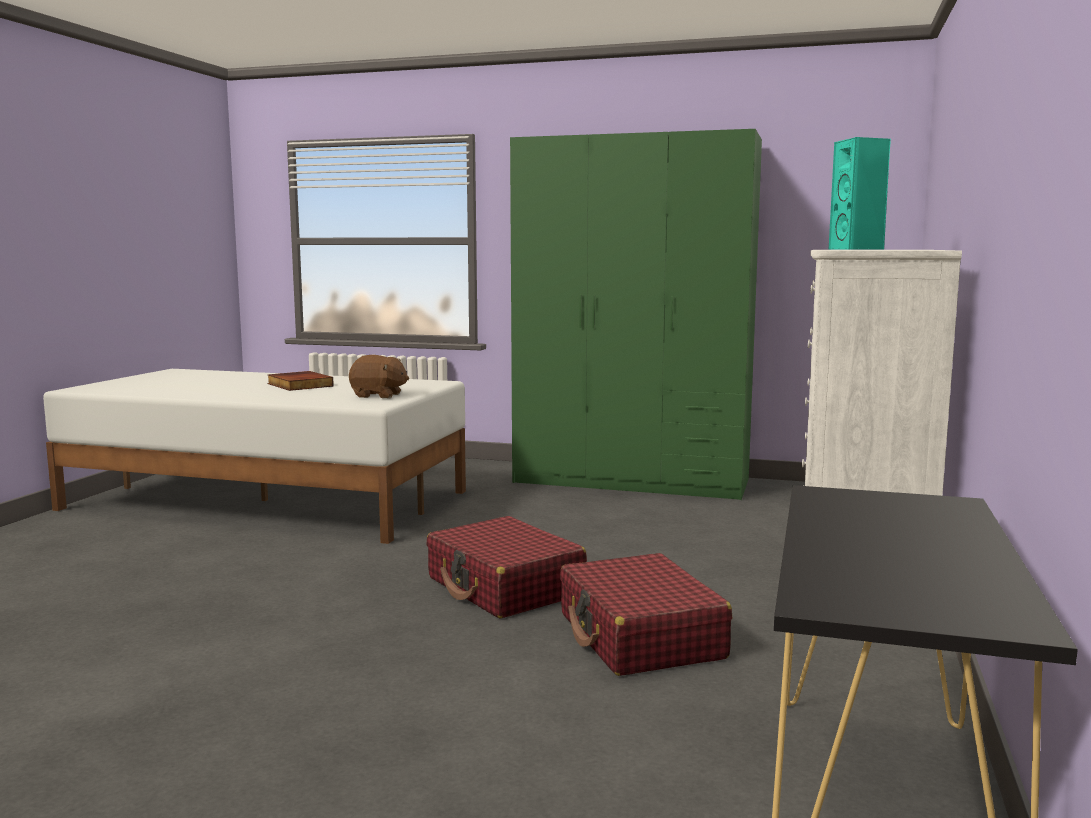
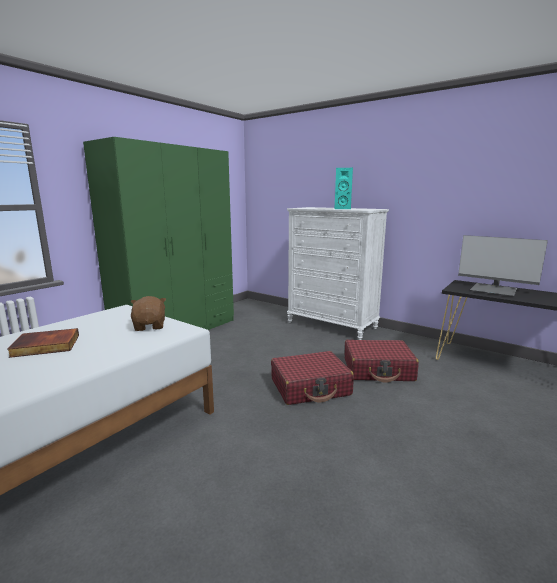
camera: 70 degrees left, 5 degrees up
(378, 395) = (150, 326): brown plush toy -> brown plush toy turned 45 degrees counterclockwise
(897, 529) = (494, 290): none -> monitor

